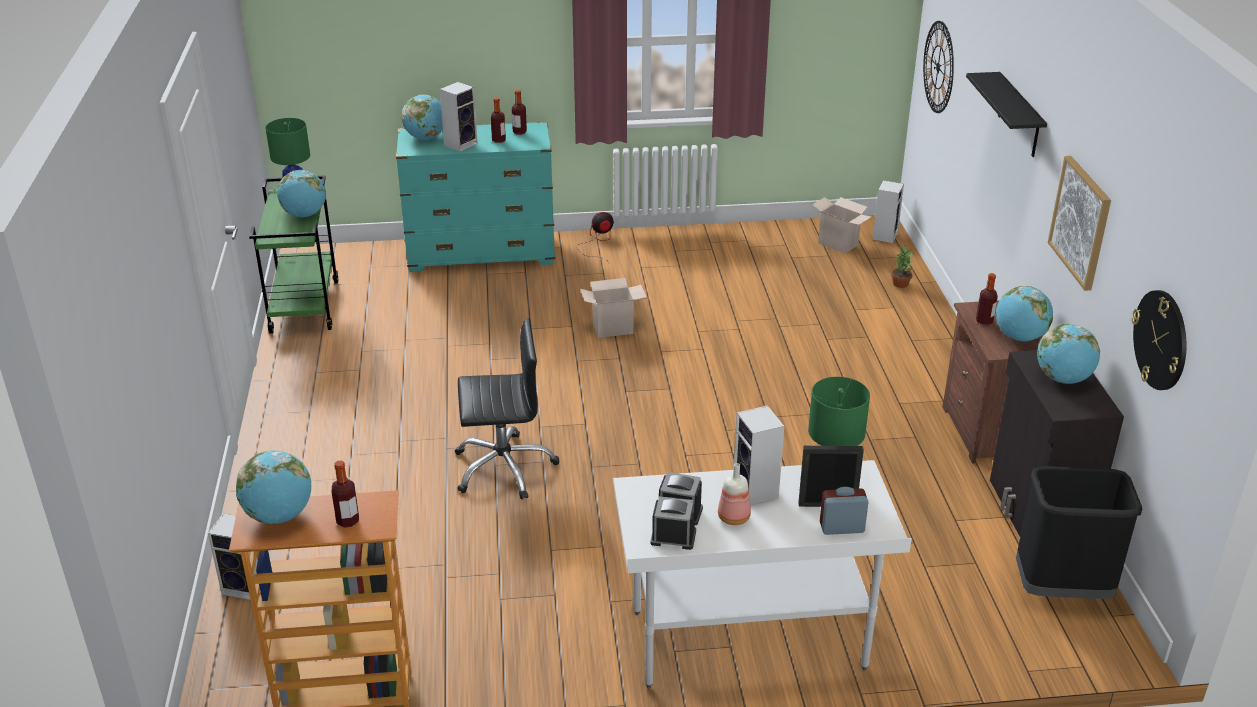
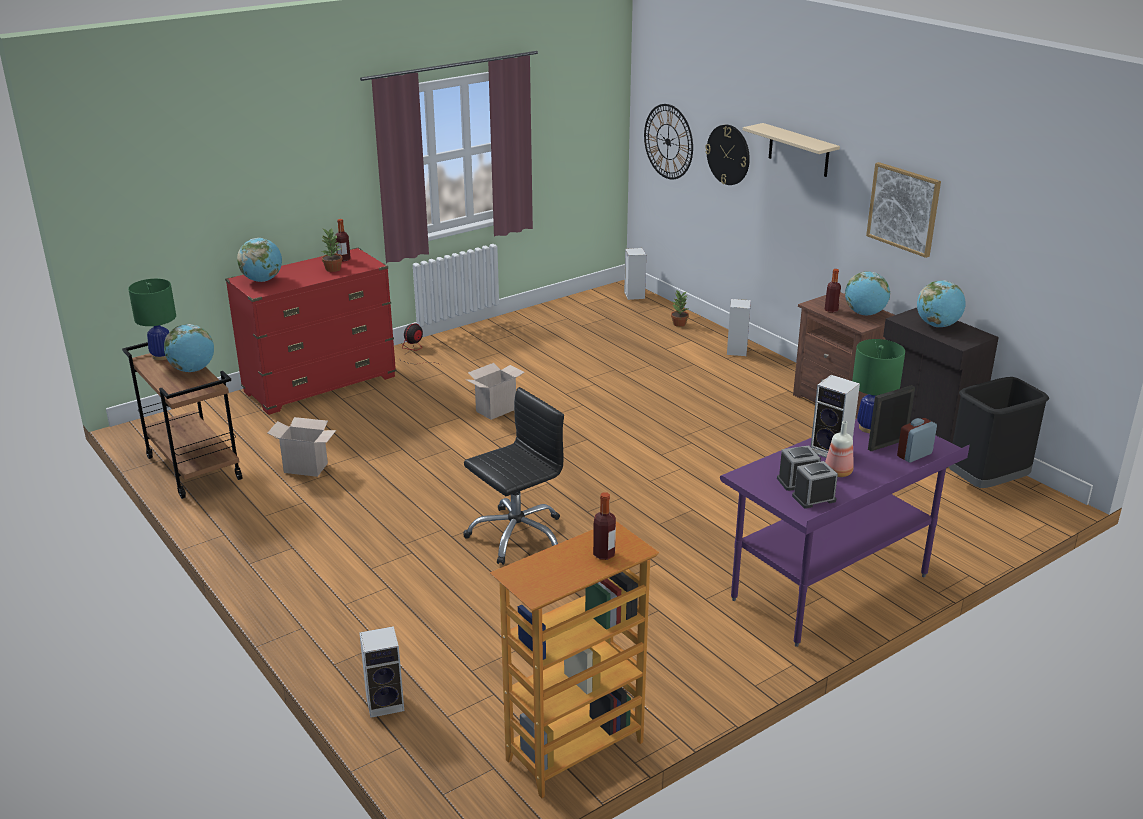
camera: 30 degrees left, 5 degrees down
(279, 516) = (541, 570): globe -> none
(304, 306) = (192, 468): green cart -> brown cart
(461, 144) = (301, 278): speaker -> speaker (736, 350)
(481, 254) = (320, 385): turquoise dresser -> red dresser
(499, 140) = (333, 269): bottle -> potted plant
(748, 641) = (830, 588): white desk -> purple desk
(839, 244) = (607, 308): cardboard box -> cardboard box (307, 467)
(1019, 116) = (798, 150): black shelf -> beige shelf
(1161, 340) = (1029, 266): wall clock -> wall clock (728, 154)

